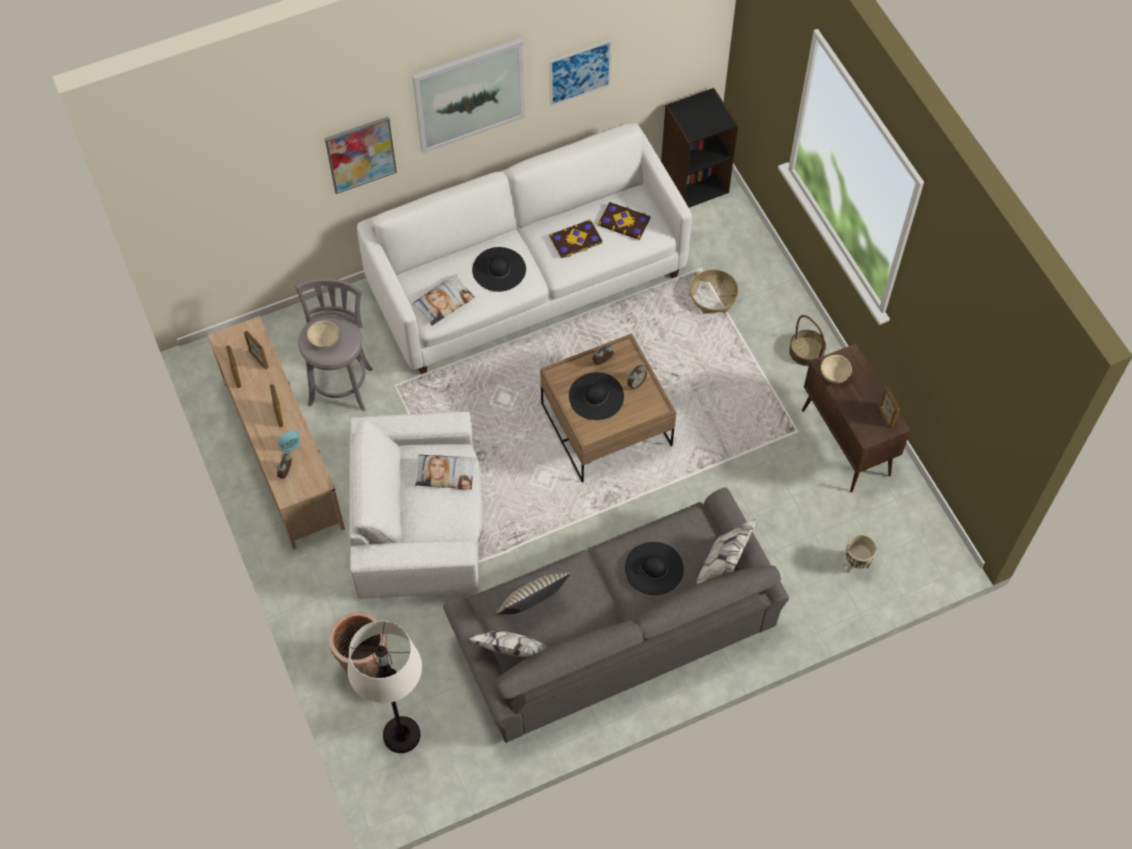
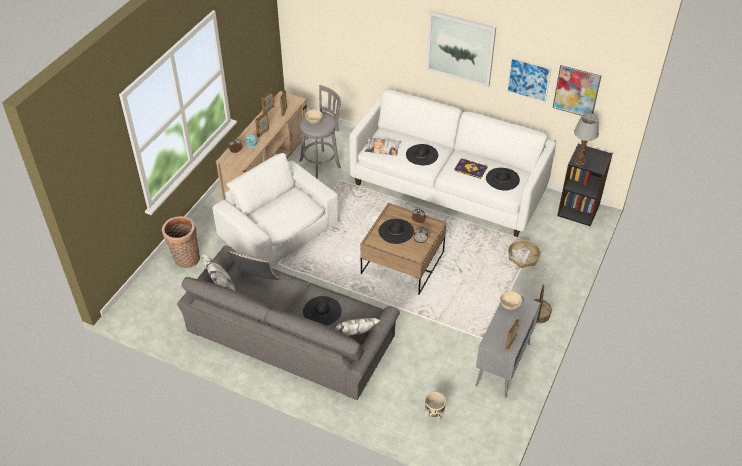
camera: 50 degrees right, 15 degrees down
(360, 154) = (394, 47): picture -> picture (576, 90)
(401, 735) = (160, 293): white floor lamp -> none
(446, 473) = (297, 208): pillow -> none
(624, 221) = (502, 179): book -> black hat
(697, 129) = (580, 161): none -> table lamp
(846, 443) = (502, 365): brown cabinet -> grey cabinet

